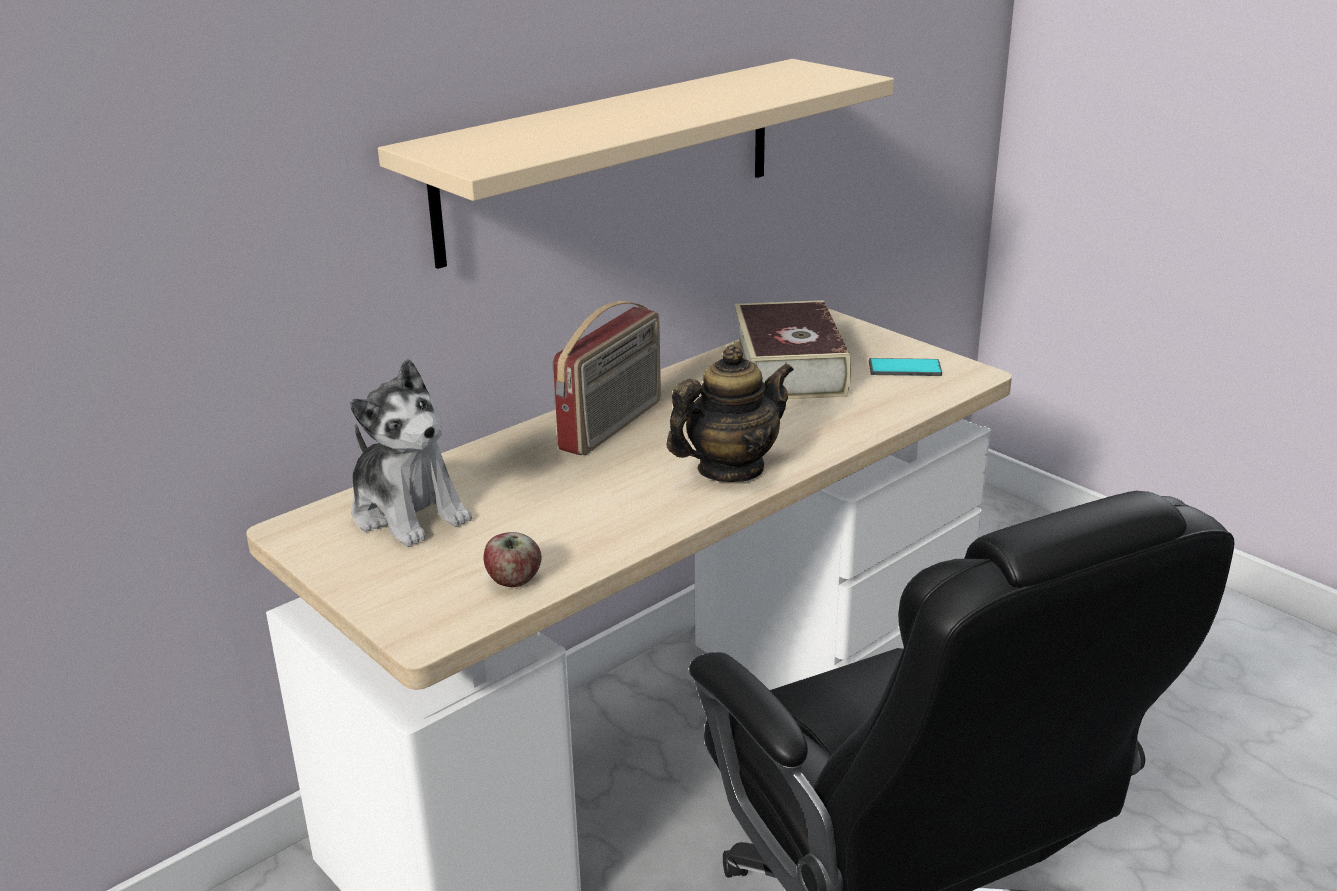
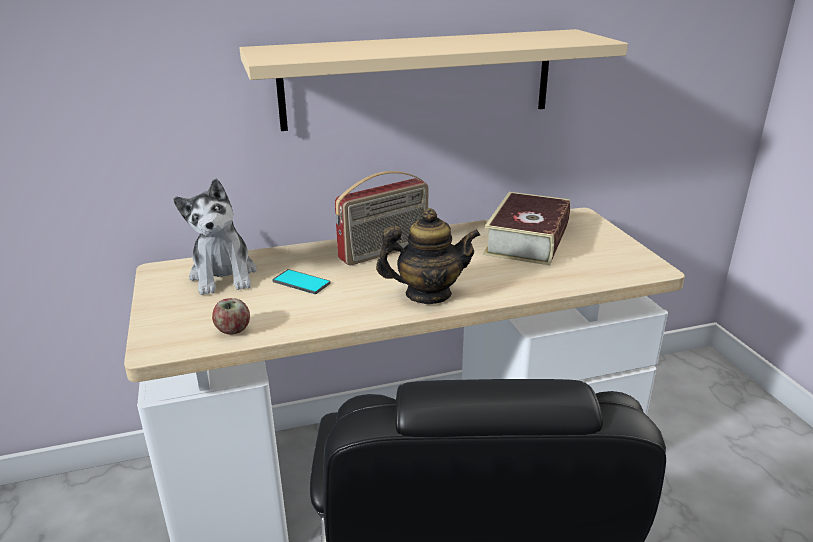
camera: 25 degrees right, 0 degrees up
(904, 368) = (607, 255): phone -> phone (301, 282)

